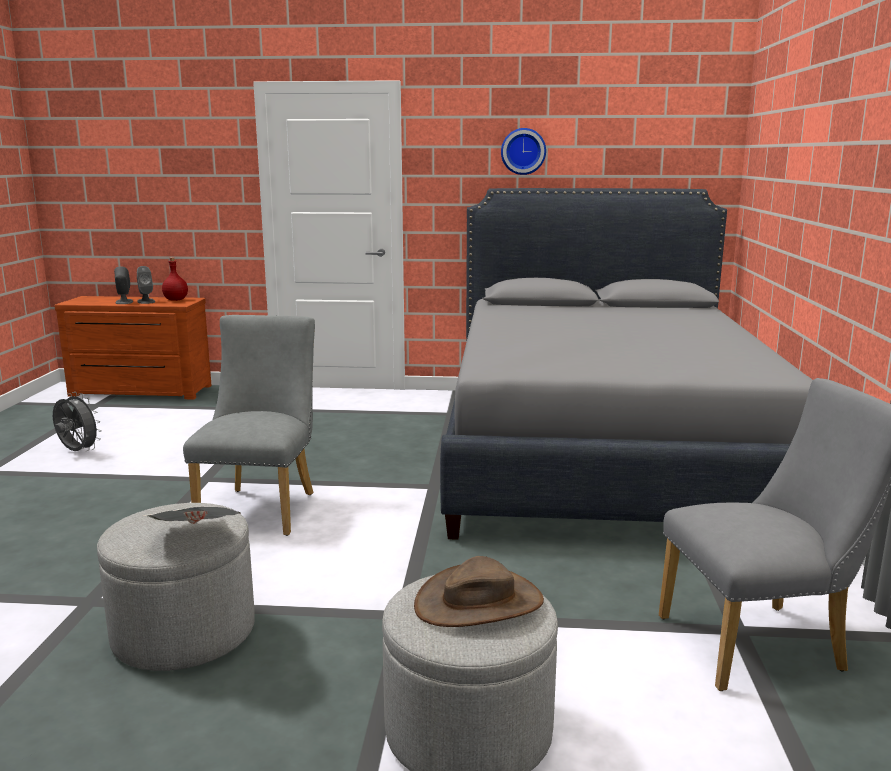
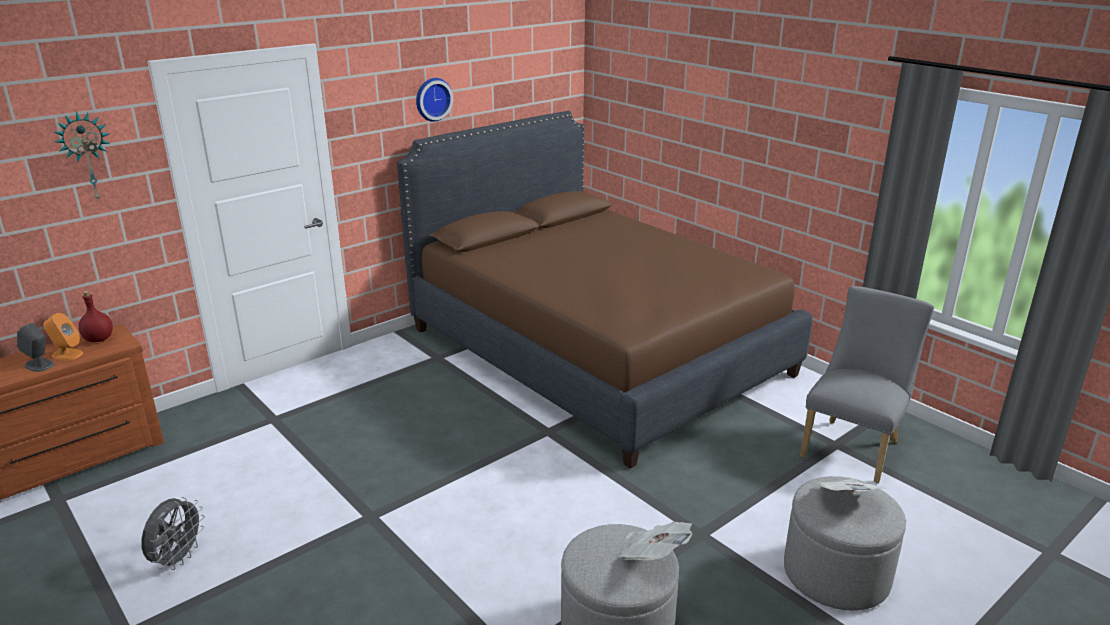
camera: 45 degrees left, 10 degrees up
(77, 452) = (178, 559): grey fan -> grey fan turned 120 degrees clockwise
(146, 301) = (67, 354): grey speaker -> orange speaker
(198, 153) = (86, 157): none -> wall clock
(262, 507) = (470, 514): grey chair -> none
(479, 602) = (848, 500): brown hat -> newspaper
(603, 453) = (596, 351): grey bed -> brown bed

